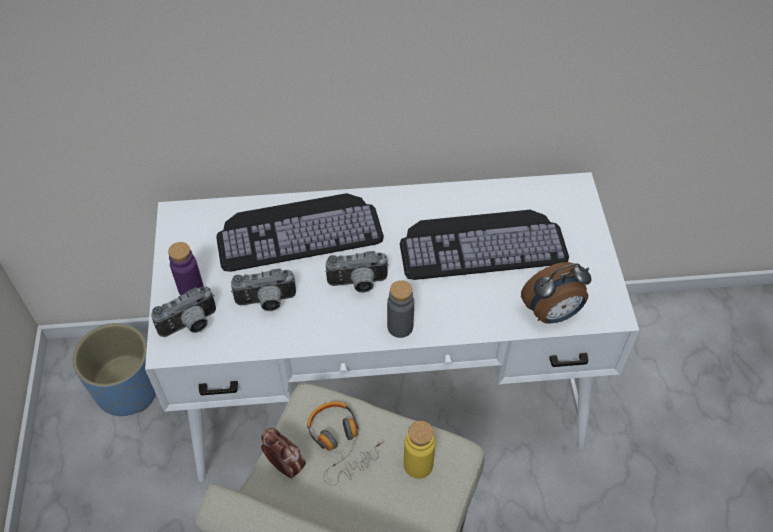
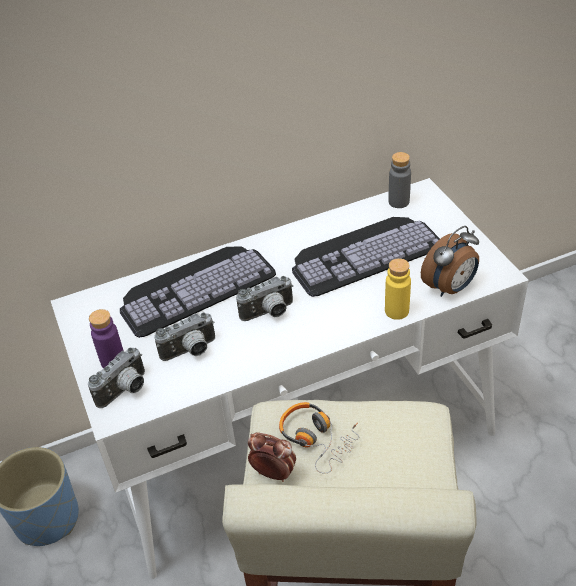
camera: 15 degrees left, 10 degrees down
(400, 327) = (323, 335): grey bottle -> grey bottle (398, 202)
(418, 465) = (396, 434): yellow bottle -> yellow bottle (396, 311)

